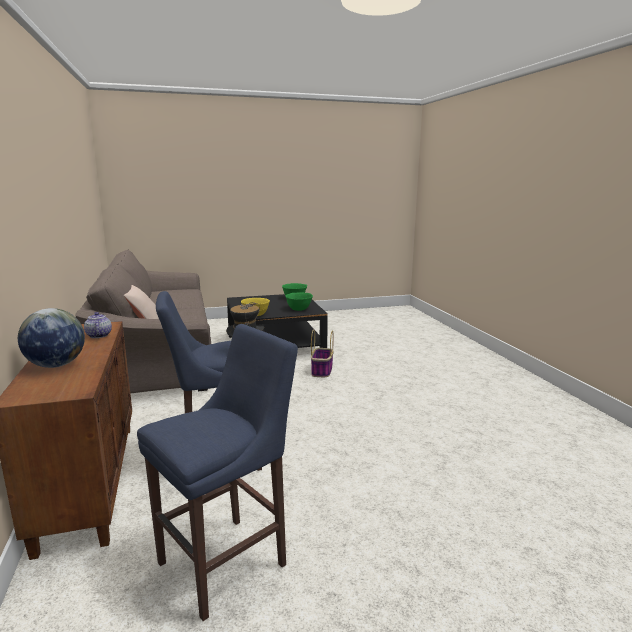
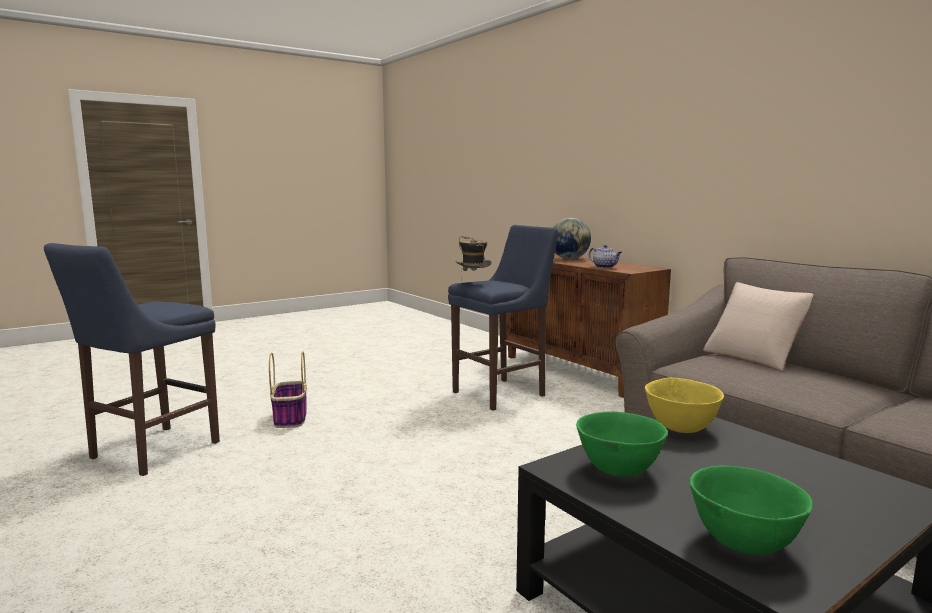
camera: 160 degrees right, 5 degrees down
(228, 561) = (431, 361): blue stool -> blue stool (150, 452)
(322, 371) = (487, 526): basket -> basket (290, 418)

